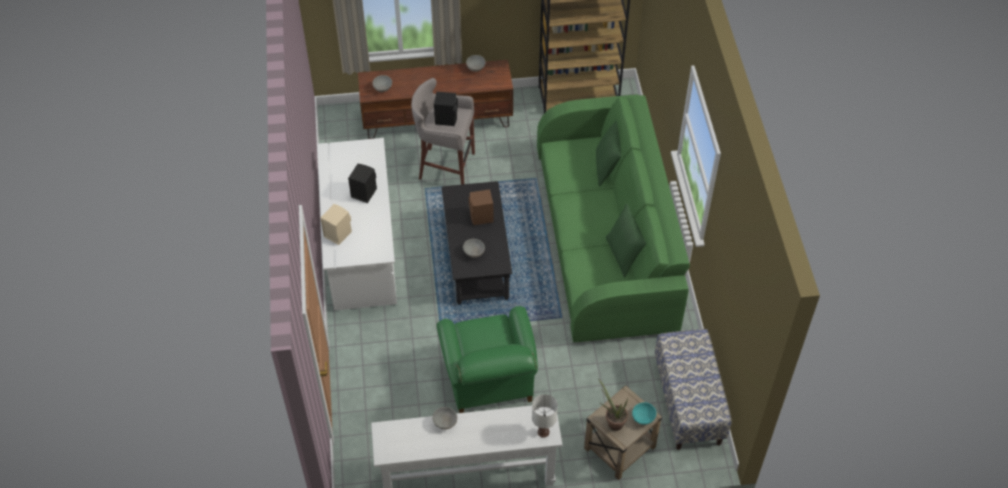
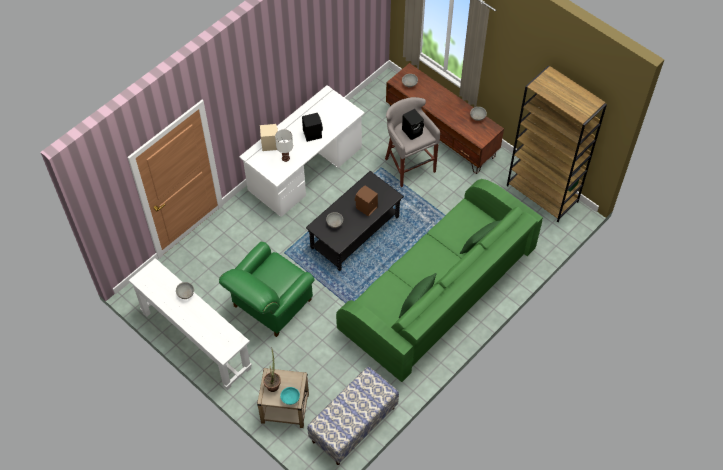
camera: 50 degrees right, 5 degrees up
(543, 432) = (222, 349): white table lamp -> white table lamp (285, 158)

